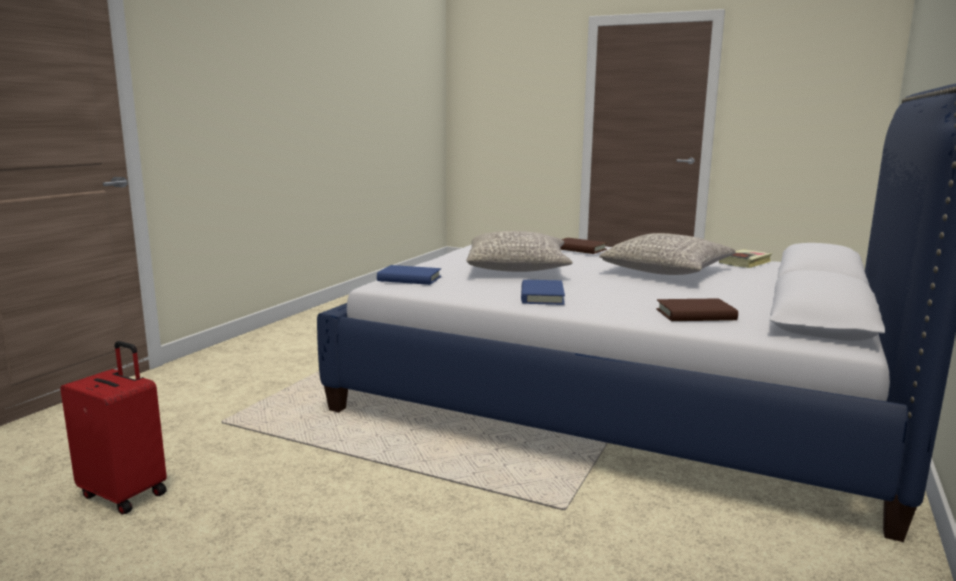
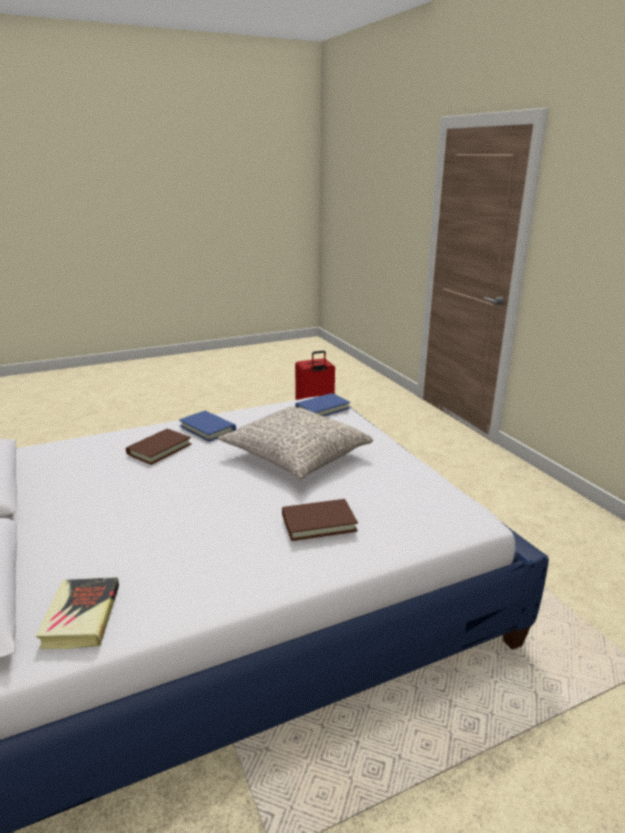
camera: 130 degrees right, 10 degrees up
(666, 272) = (161, 519): grey pillow -> none
(695, 315) = (79, 453): brown book -> brown book (159, 449)

